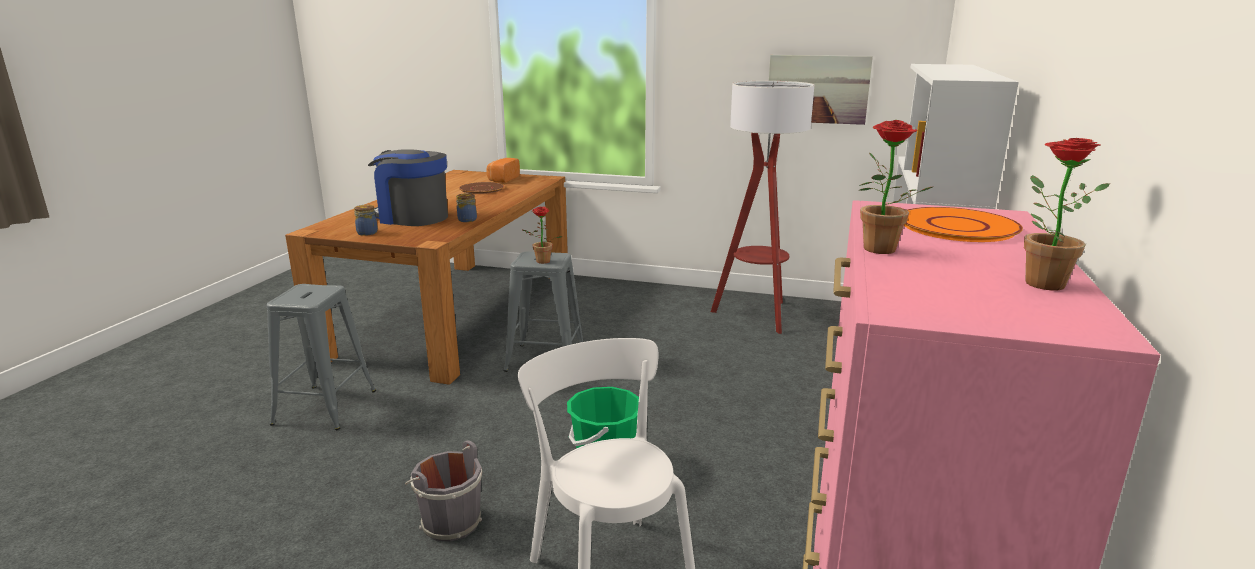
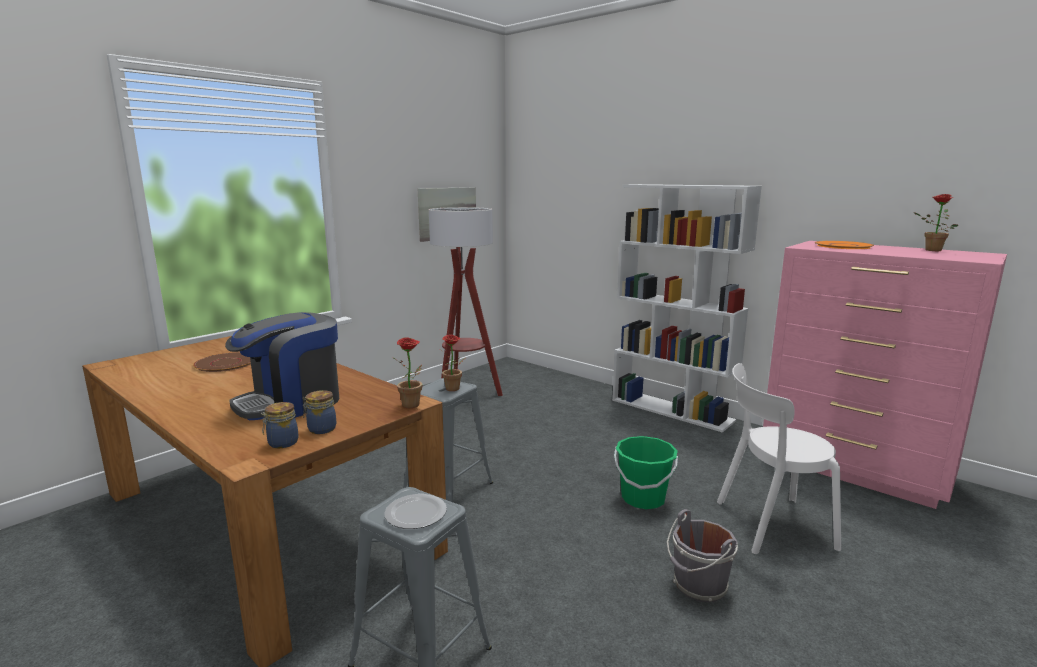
camera: 65 degrees left, 5 degrees down
(302, 295) = (415, 514): none -> plate
(466, 220) = (350, 381): jar -> jar (281, 443)
(502, 179) = (202, 351): bread -> none
(880, 251) = (893, 254): potted plant -> potted plant (413, 406)

